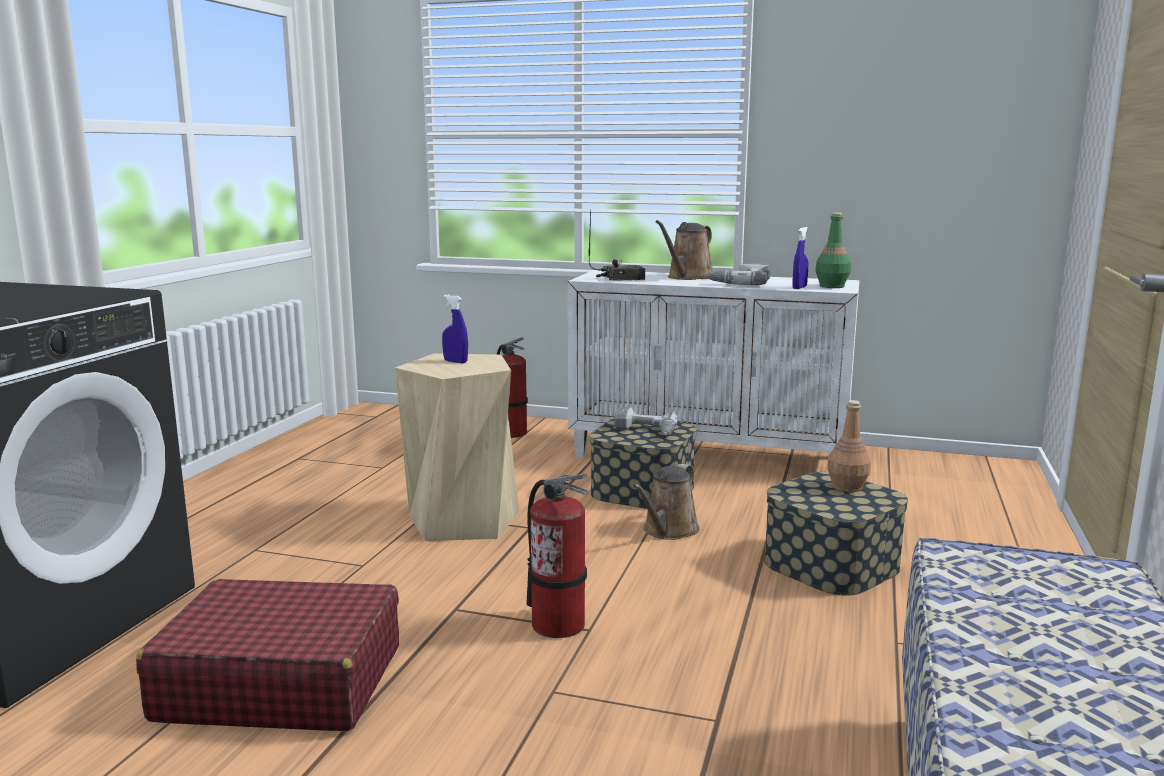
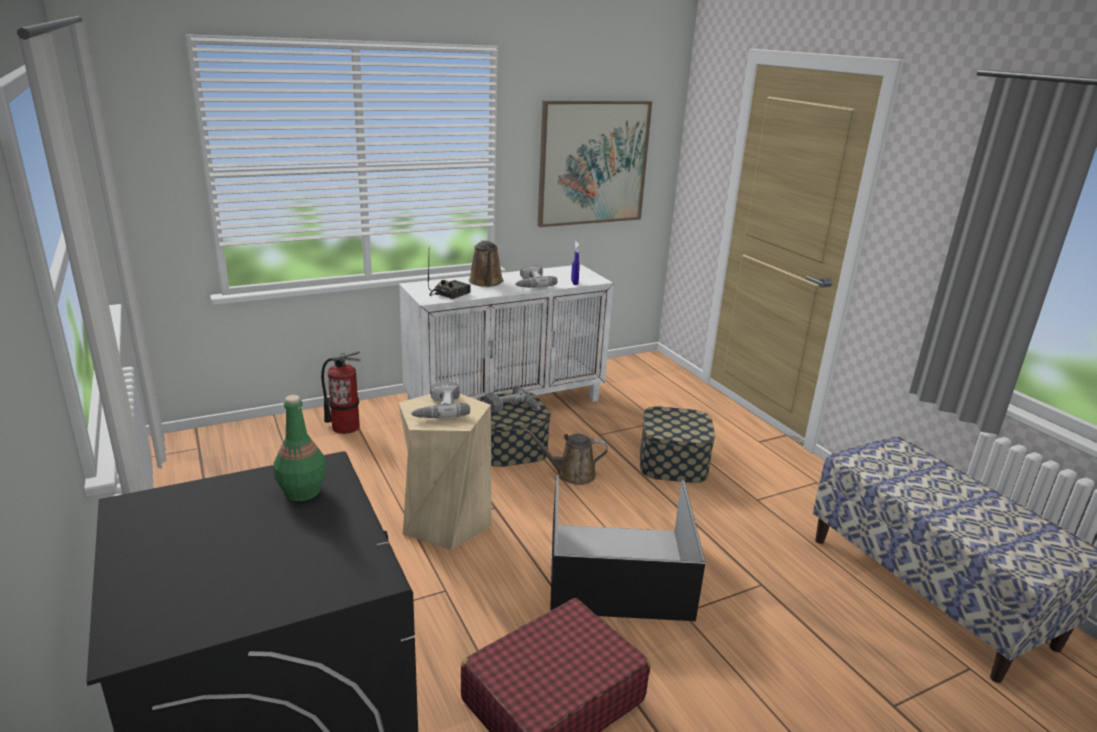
camera: 45 degrees left, 10 degrees up
(455, 362) = (438, 408): blue spray bottle -> power drill
(558, 624) = (620, 570): fire extinguisher -> black storage box
(668, 531) = (571, 474): brown watering can -> brown watering can turned 105 degrees clockwise
(831, 286) = (585, 277): green bottle -> green bottle (301, 491)
(846, 487) = (674, 416): brown bottle -> none
(905, 136) = (593, 163): none -> picture

